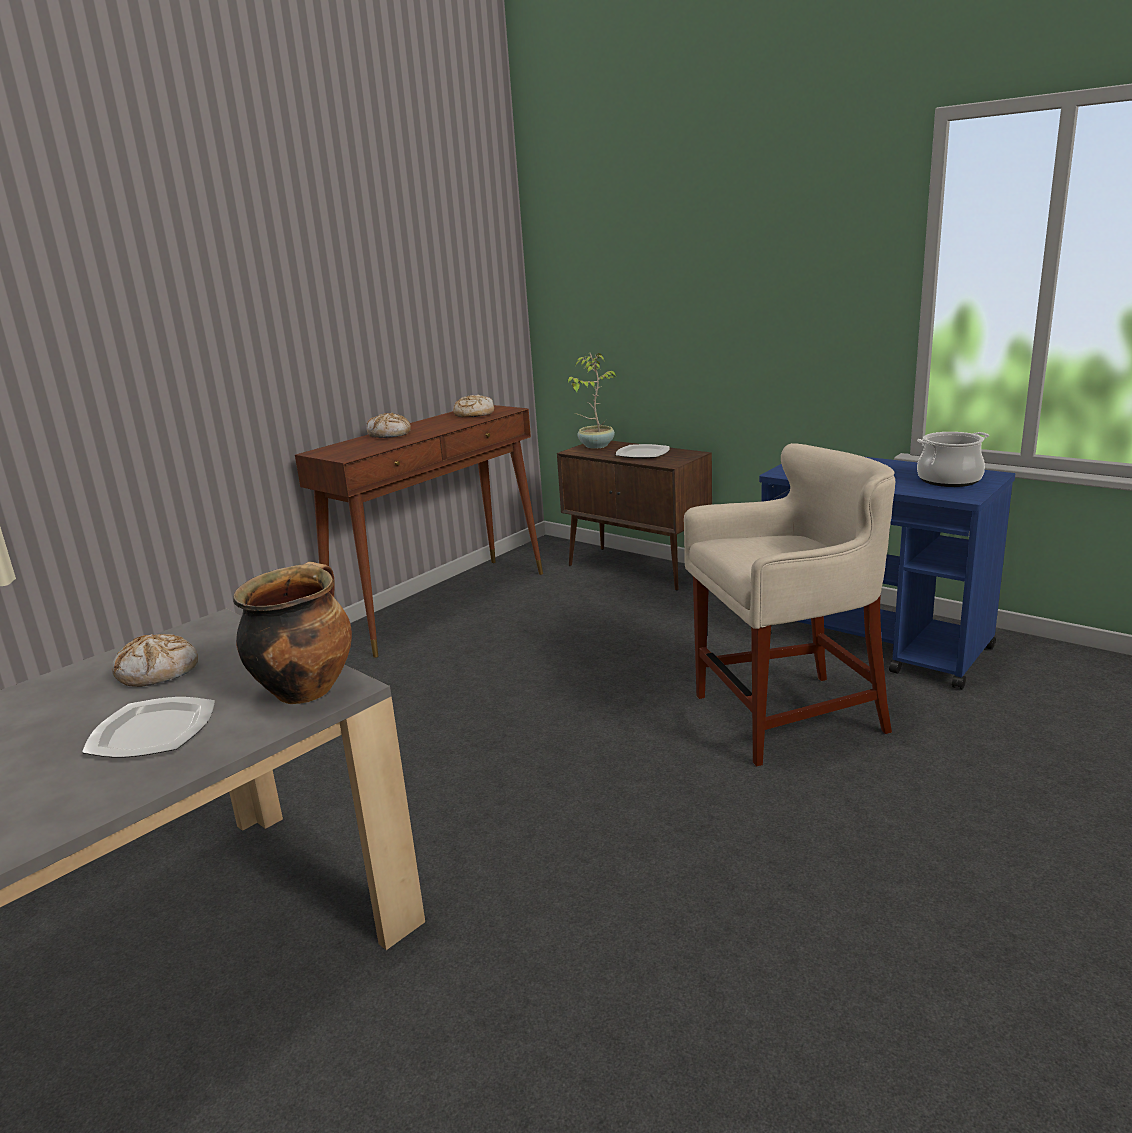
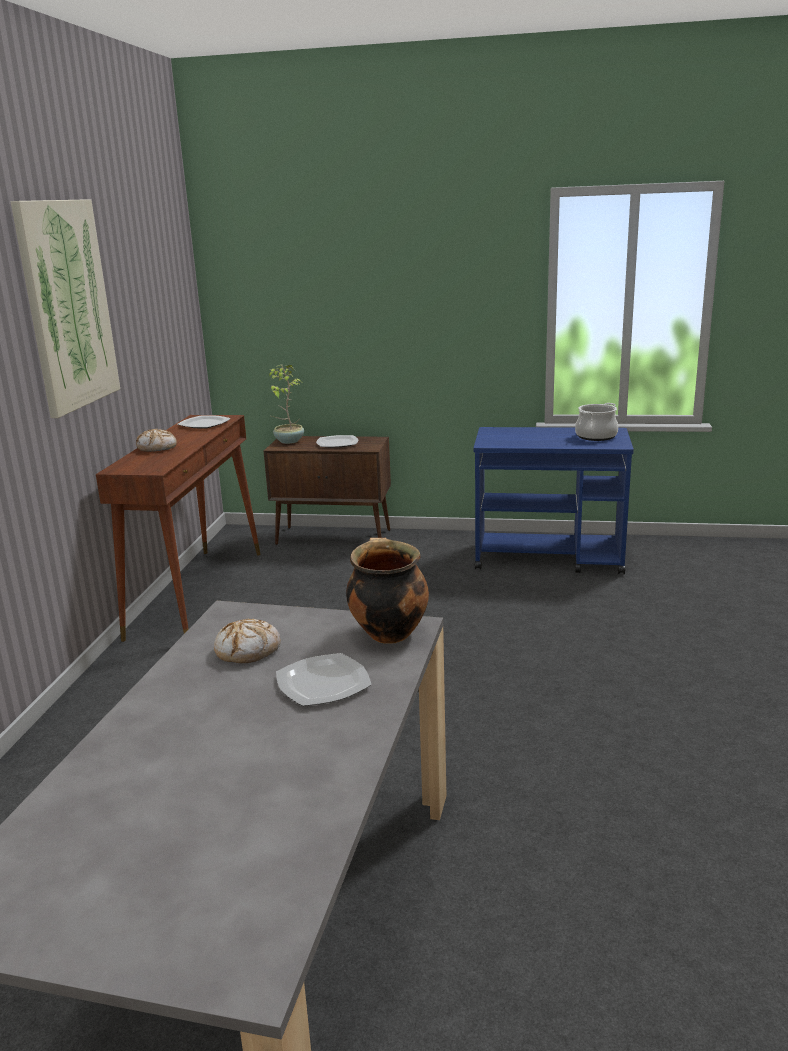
camera: 30 degrees left, 0 degrees up
(275, 268) = (67, 305): none -> picture
(473, 414) = (203, 424): bread -> plate
(787, 716) = (541, 613): beige stool -> none

